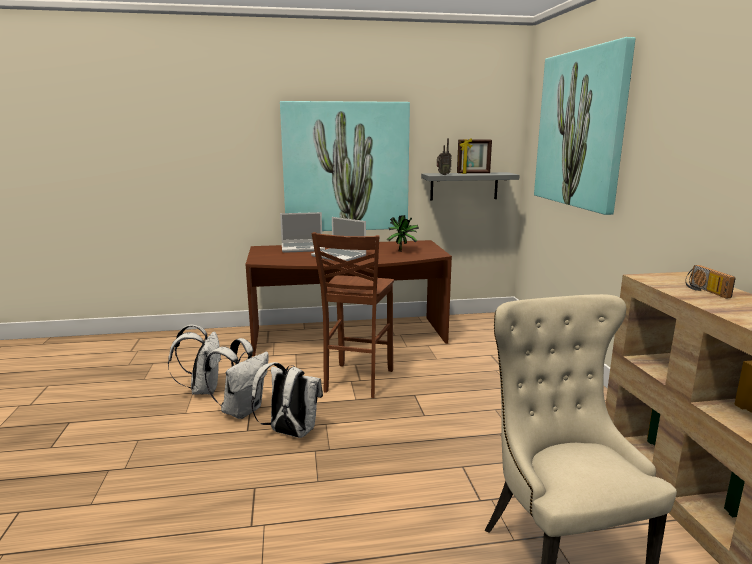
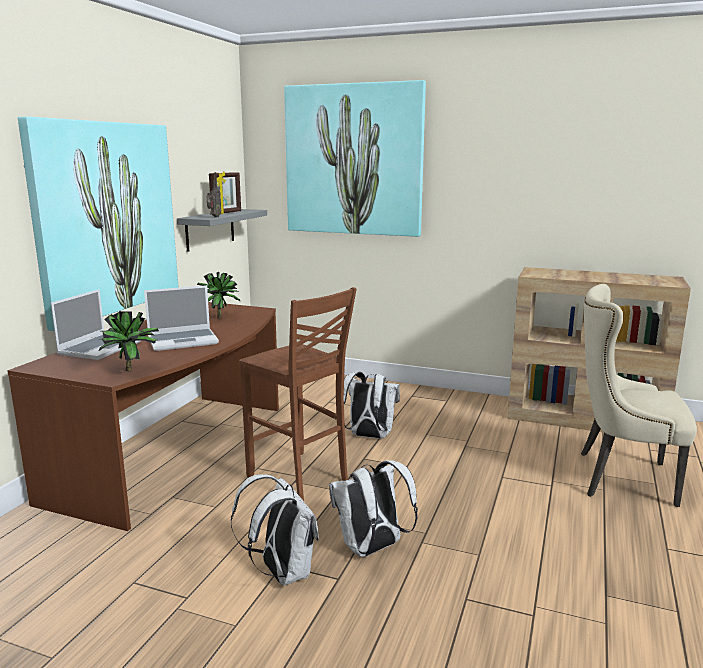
camera: 60 degrees left, 0 degrees up
(203, 389) = (180, 596): white backpack -> white backpack (368, 436)
(274, 261) = (133, 370): none -> potted plant
(704, 291) = (573, 274): radio -> none

